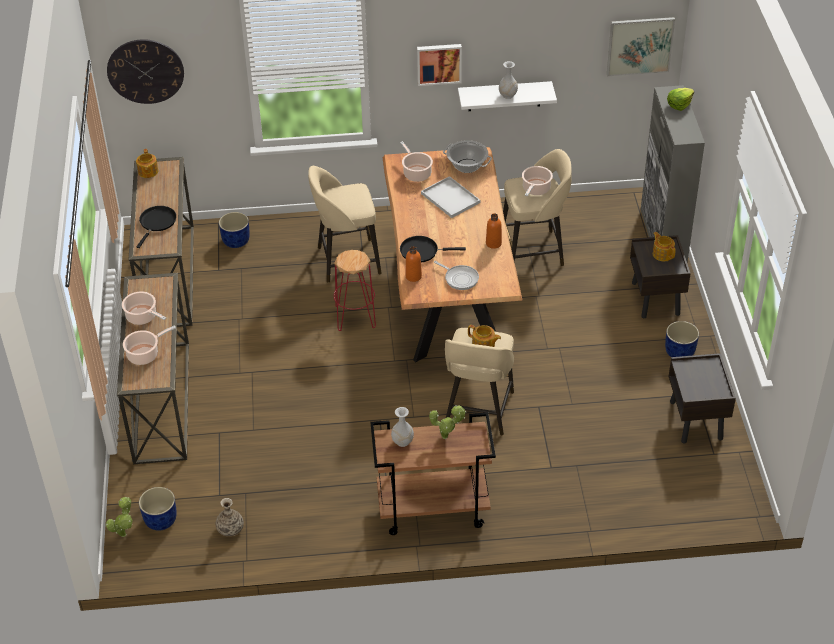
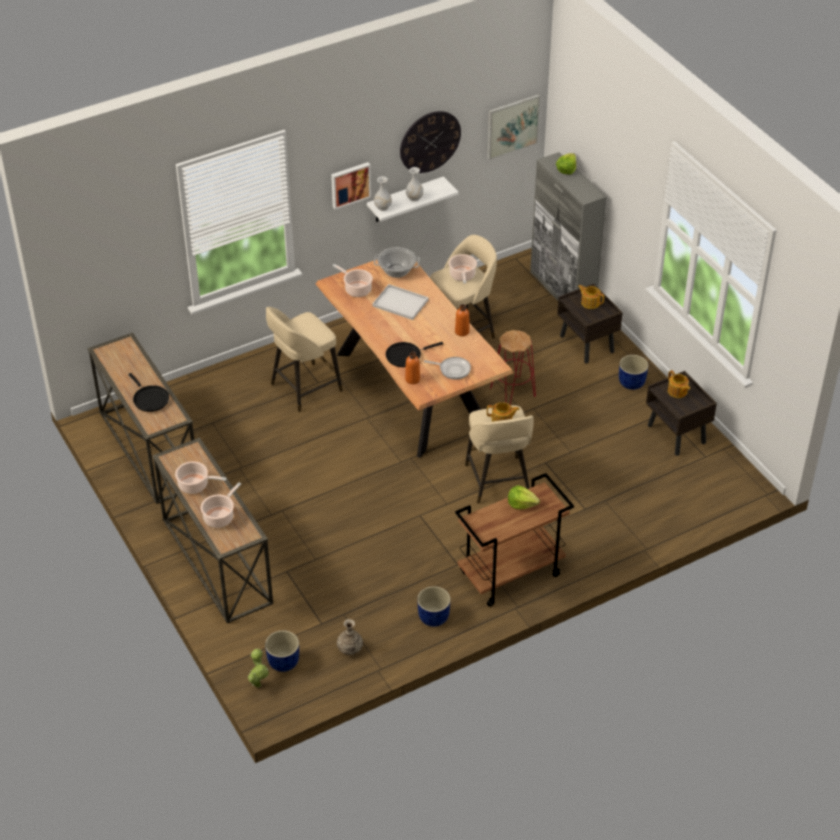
camera: 25 degrees left, 0 degrees up
(145, 71) = (93, 259): wall clock -> wall clock (430, 141)
(147, 172) = (108, 355): teapot -> teapot (677, 391)
(157, 223) = (149, 399): black frying pan -> black frying pan turned 150 degrees clockwise
(236, 241) = (191, 399): blue planter -> blue planter (434, 617)
(355, 317) = (343, 435): red stool -> red stool (513, 392)
(402, 441) = (488, 519): white vase -> white vase (382, 207)
(447, 436) = (521, 504): potted plant -> lettuce

